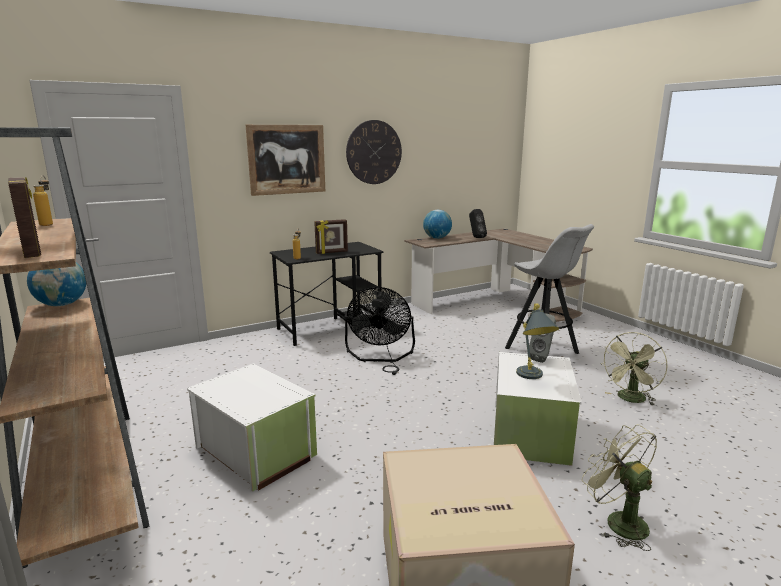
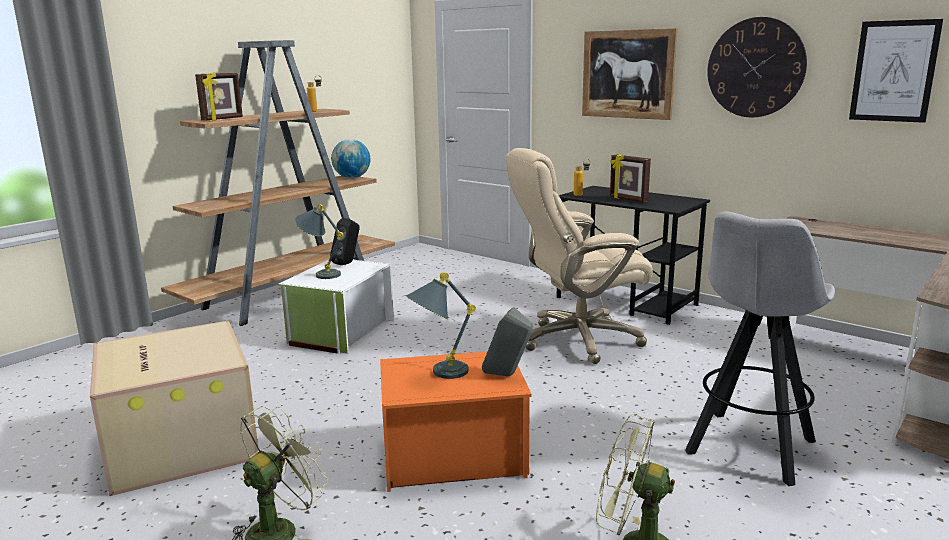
camera: 70 degrees right, 0 degrees up
(243, 399) = (320, 274): none -> grey table lamp
(381, 358) = (576, 341): black fan -> beige office chair
(437, 238) = (846, 225): globe -> none
(438, 152) = (894, 71): none -> picture
(476, 237) = (915, 242): black speaker -> black speaker (348, 263)
(531, 432) = (454, 457): white storage box -> orange storage box

